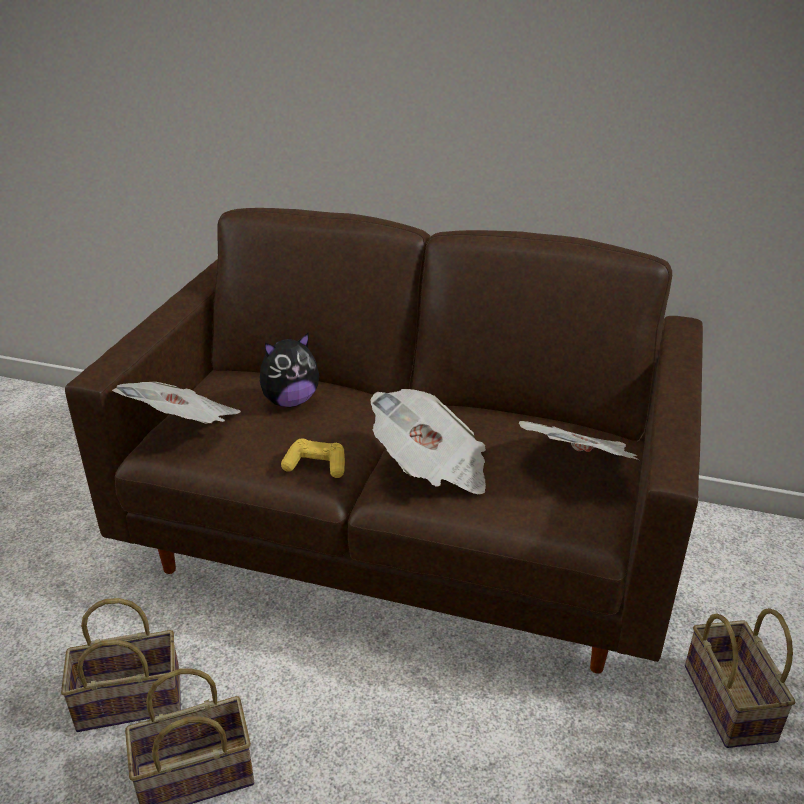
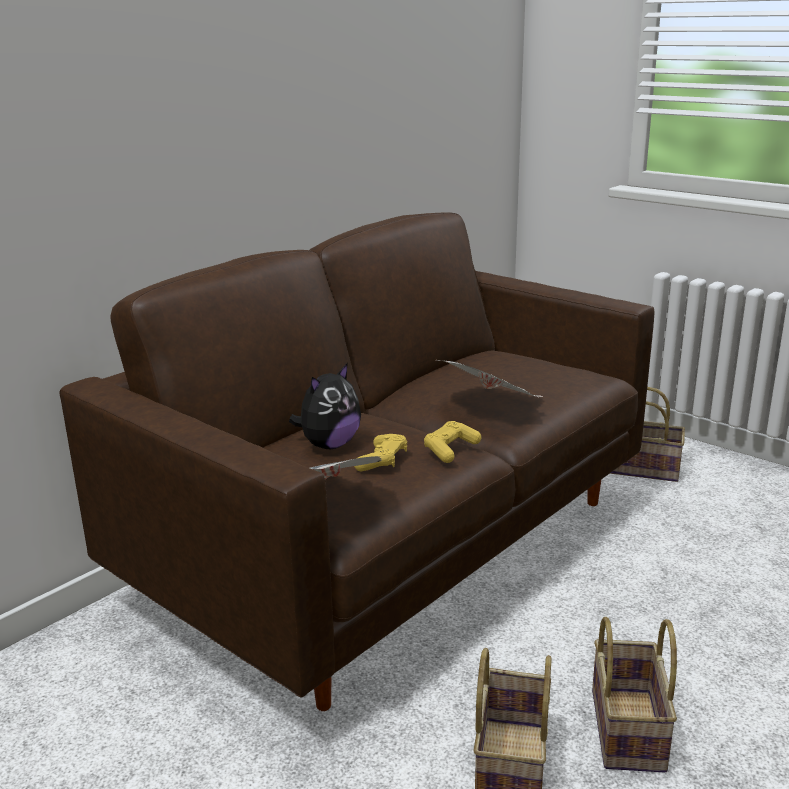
camera: 65 degrees left, 10 degrees down
(272, 435) = (382, 461): none -> yellow game controller
(290, 401) = (329, 445): plush toy -> plush toy turned 45 degrees clockwise
(579, 466) = (527, 363): newspaper -> none

